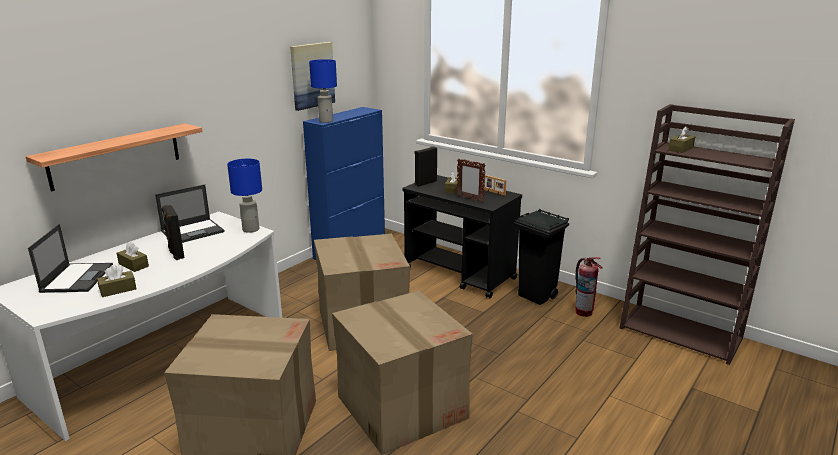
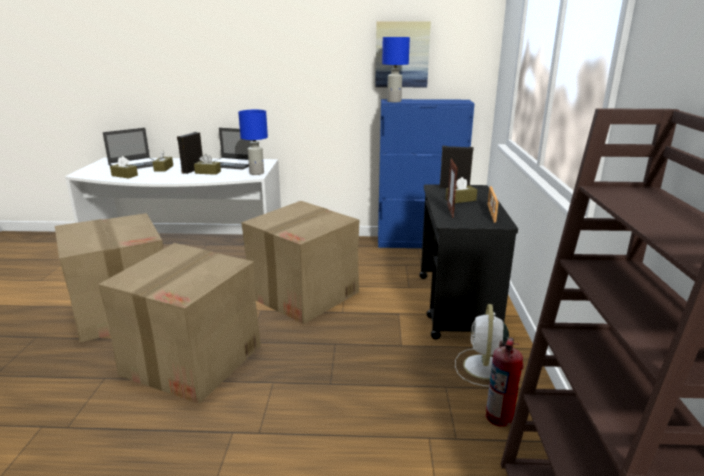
camera: 55 degrees right, 0 degrees up
(116, 156) = (196, 90): shelf -> none
(537, 296) = (483, 368): black trash can -> white fan
(680, 149) = (637, 197): brown tissue box -> brown tissue box (208, 172)

